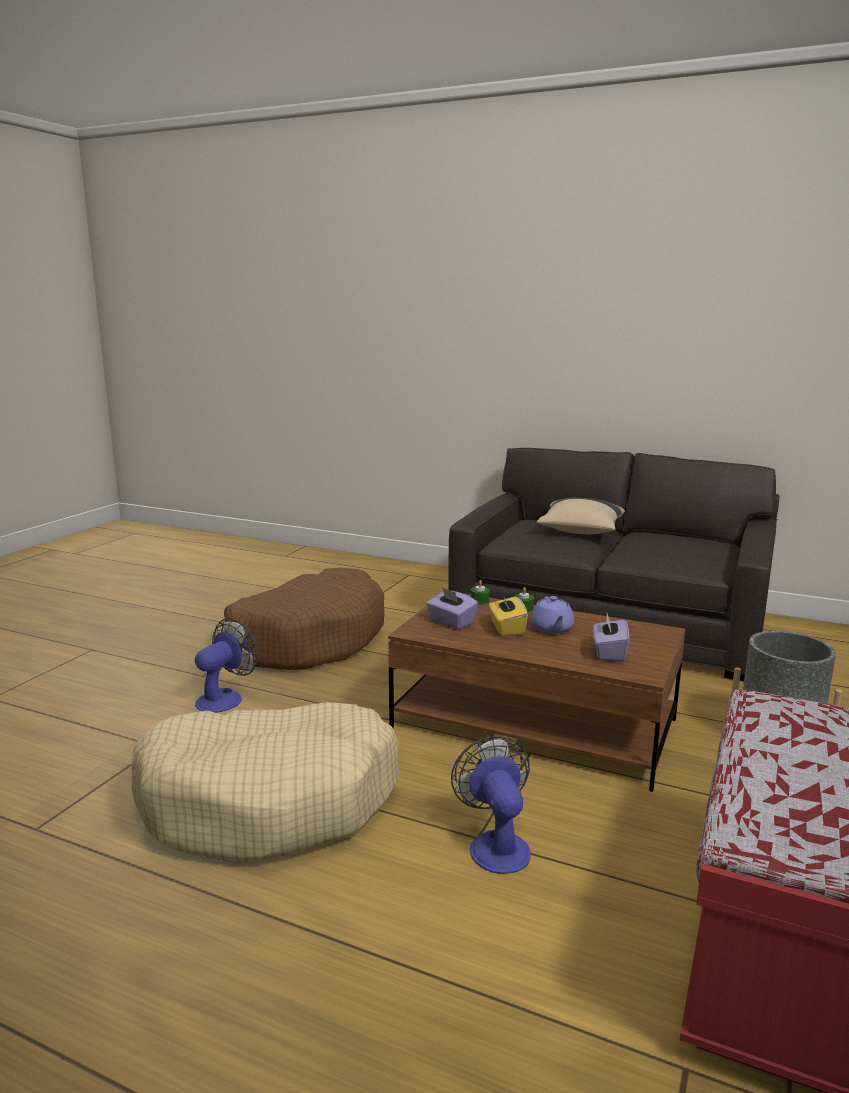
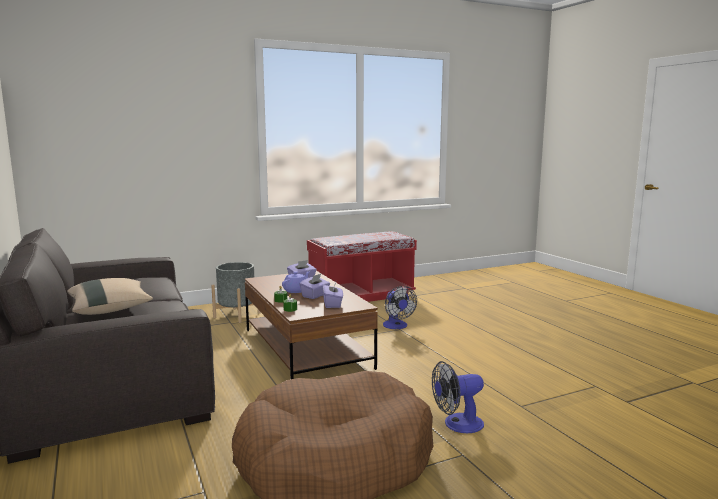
camera: 140 degrees left, 5 degrees down
(270, 801) = (470, 361): beige dog bed -> none
(496, 844) = (397, 326): fan -> fan turned 45 degrees counterclockwise
(506, 629) = (315, 295): yellow tissue box -> purple tissue box

